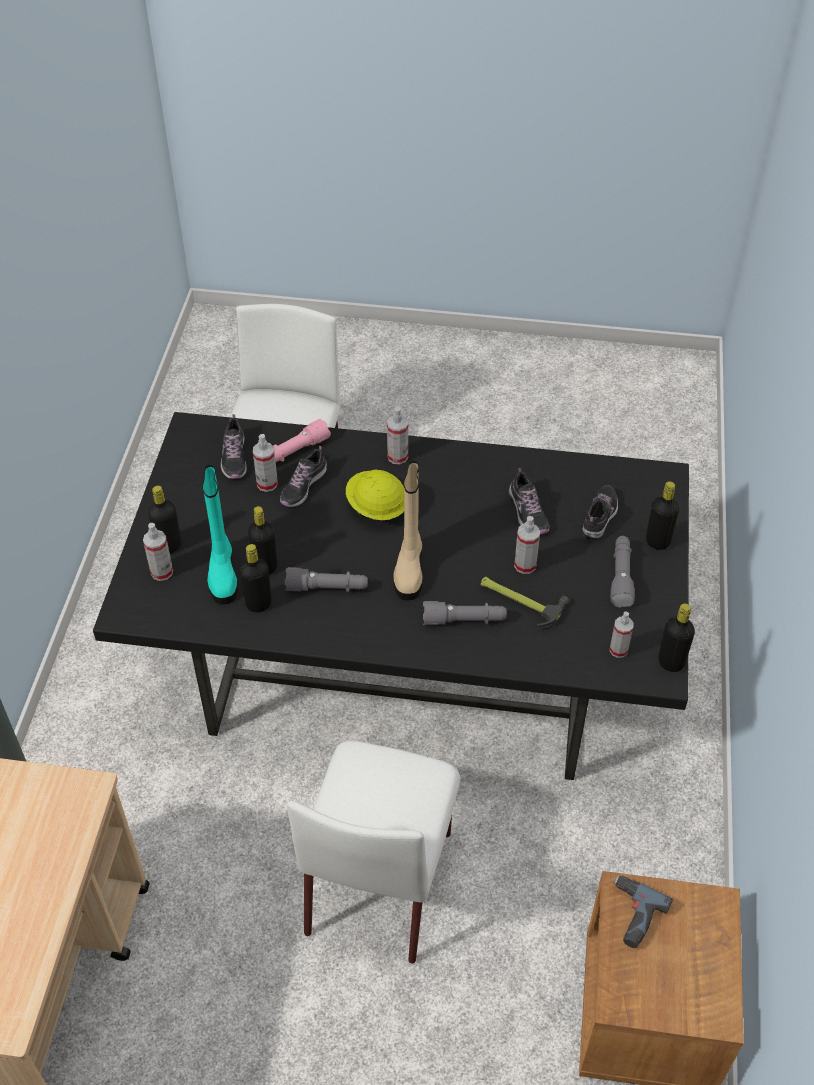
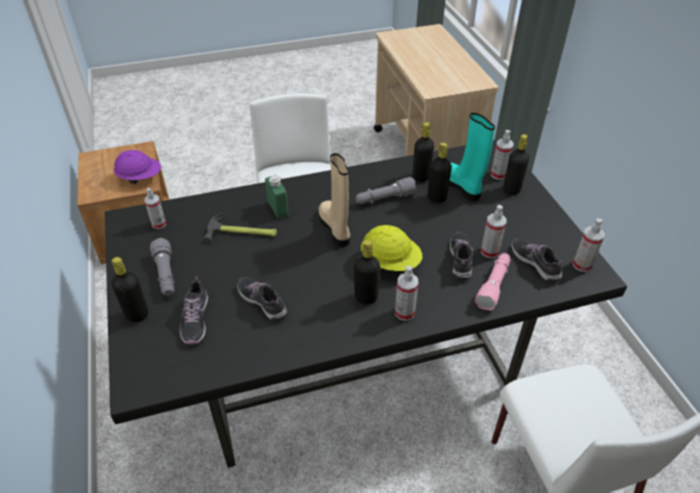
camera: 155 degrees right, 5 degrees down
(464, 620) = (278, 209): grey flashlight -> green bottle
(525, 565) = (248, 258): spray bottle -> spray bottle (582, 265)
(631, 915) = (140, 178): power drill -> purple hard hat
(671, 662) = (118, 228): black bottle -> black bottle (366, 297)

